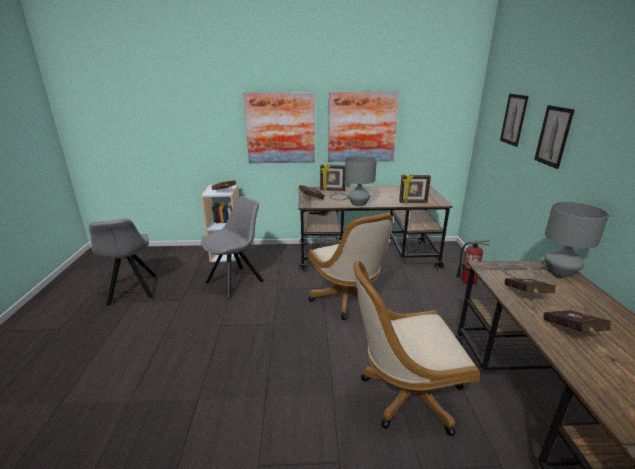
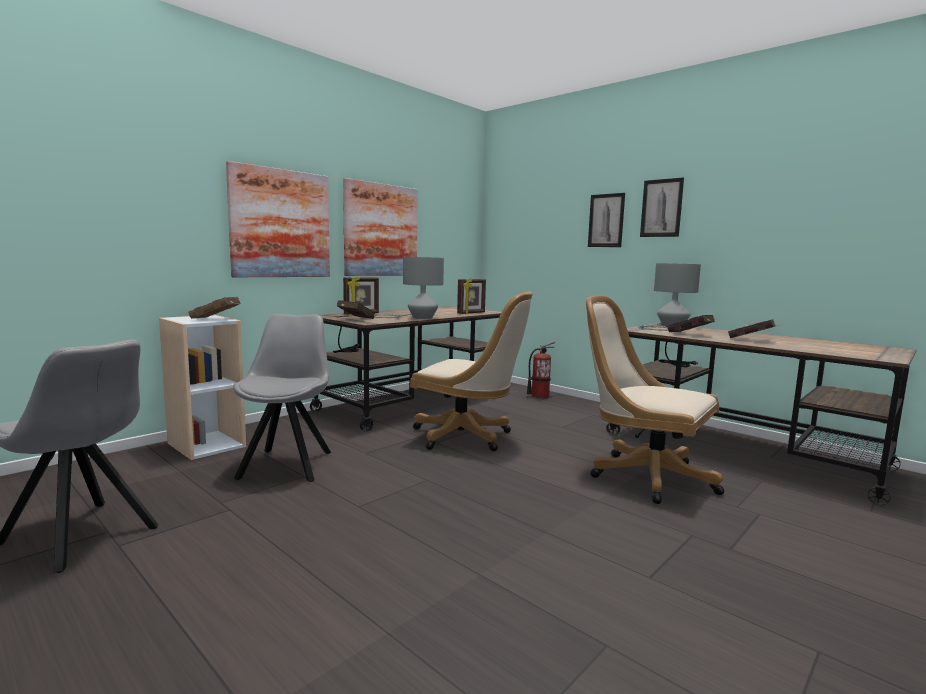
camera: 45 degrees left, 15 degrees down
(404, 395) = (643, 475): office chair -> office chair turned 90 degrees clockwise
(514, 119) = (545, 217): picture -> picture (661, 208)

